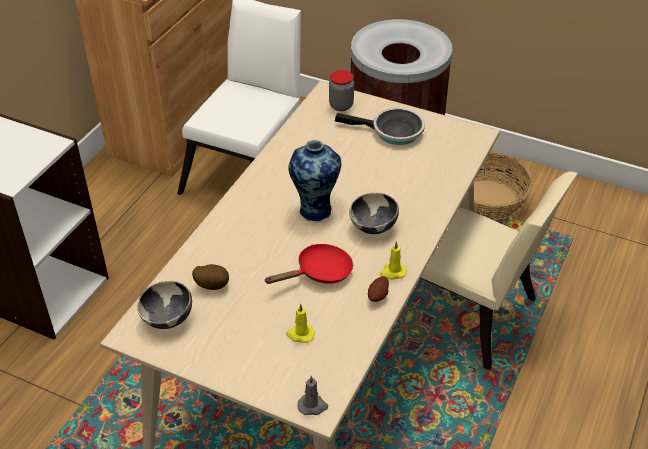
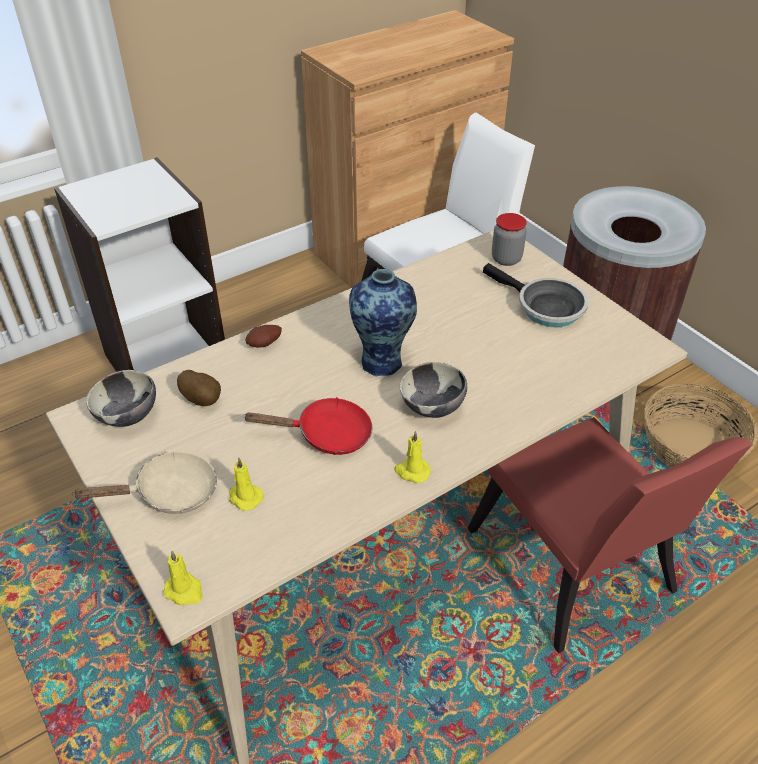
camera: 30 degrees right, 0 degrees up
(246, 355) = (169, 493): none -> beige frying pan
(313, 406) = (185, 591): grey candle -> yellow candle
(378, 296) = (371, 492): potato -> potato (265, 344)
(466, 315) = (574, 572): beige chair -> red chair

